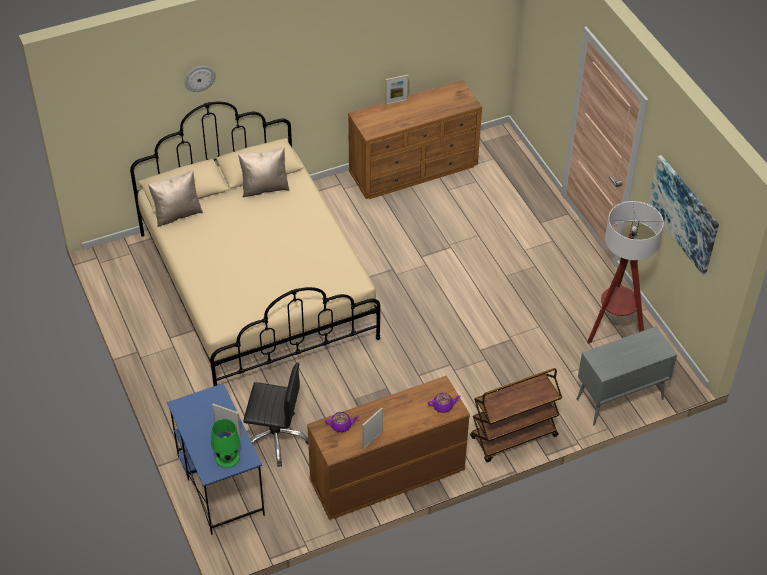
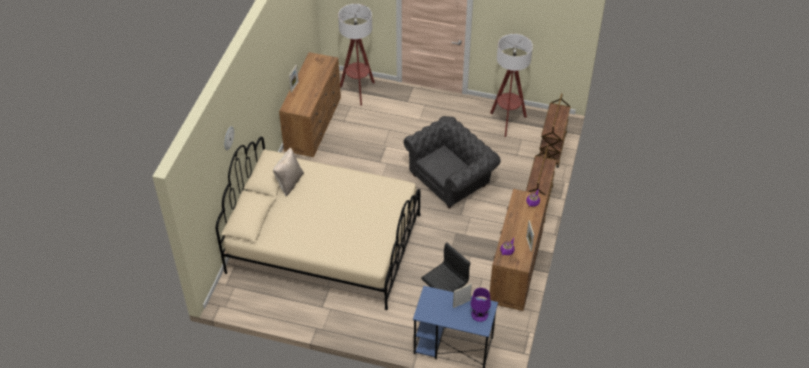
camera: 50 degrees left, 0 degrees up
(177, 214) = (265, 233): beige pillow -> none
(227, 458) = (479, 314): green table lamp -> purple table lamp
(464, 334) = (451, 179): none -> grey armchair
(506, 173) = (358, 91): none -> floor lamp
(619, 400) = (552, 149): grey cabinet -> brown cart
(684, 214) = (529, 26): picture -> none

